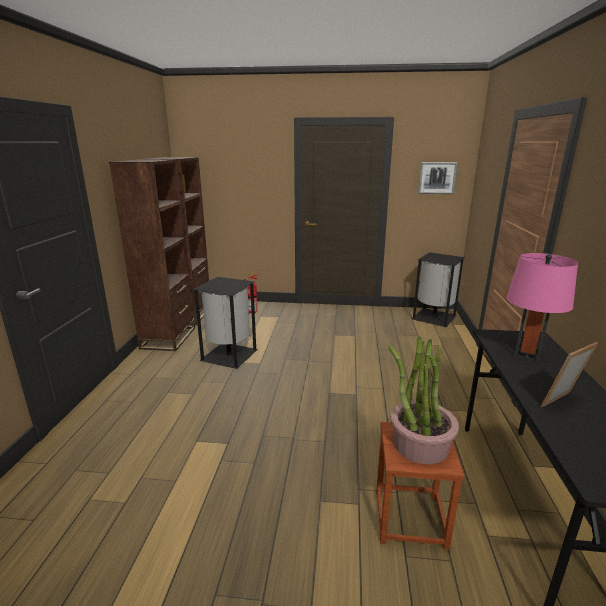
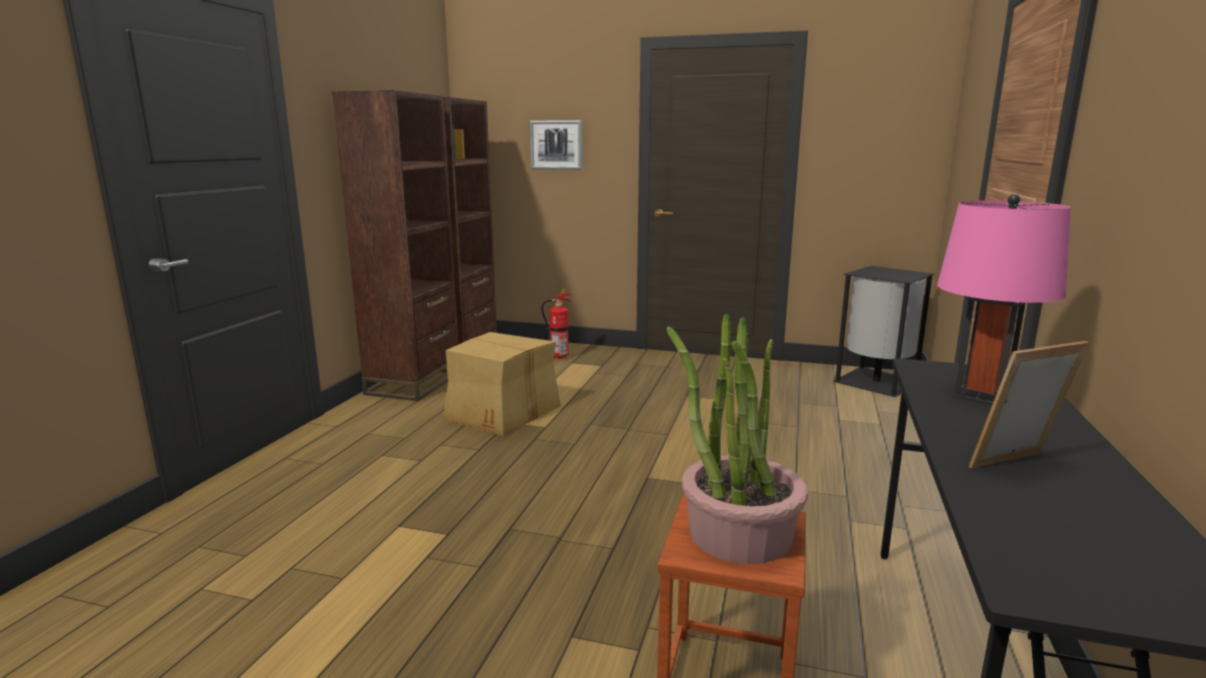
camera: 10 degrees right, 5 degrees down
(230, 355) = (501, 412): black trash can -> cardboard box
(437, 178) = (885, 134): picture -> picture (556, 145)

